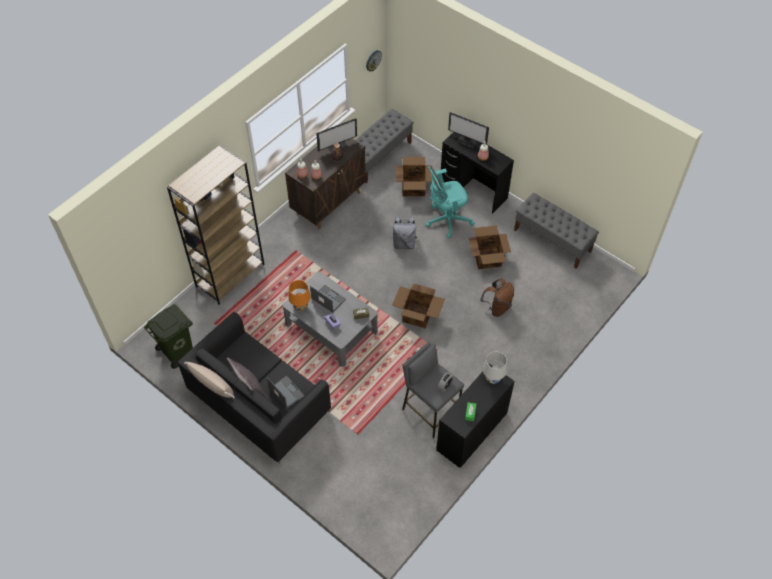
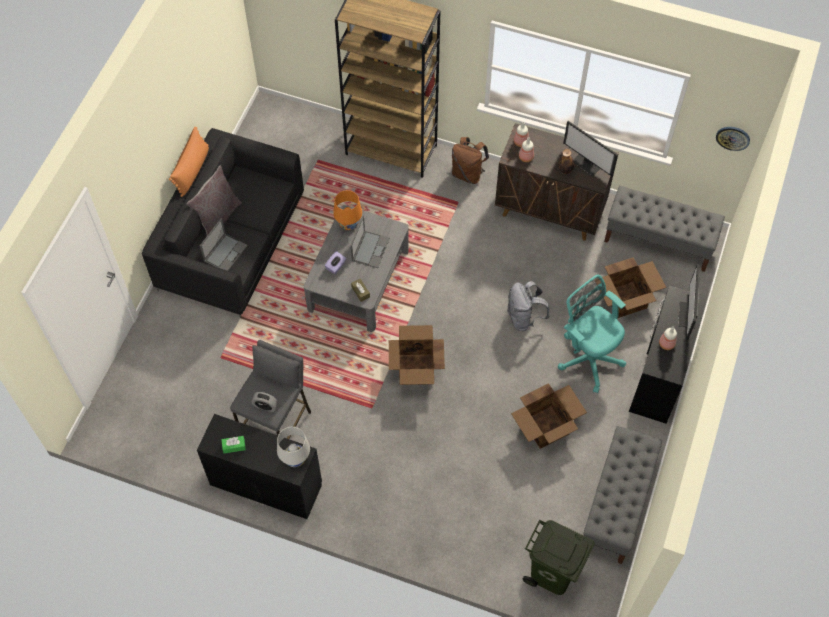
camera: 70 degrees right, 5 degrees up
(178, 351) = (267, 141): green trash can -> green trash can (552, 574)
(212, 384) = (192, 170): beige pillow -> orange pillow
(497, 307) = (468, 462): brown backpack -> brown backpack (468, 173)

